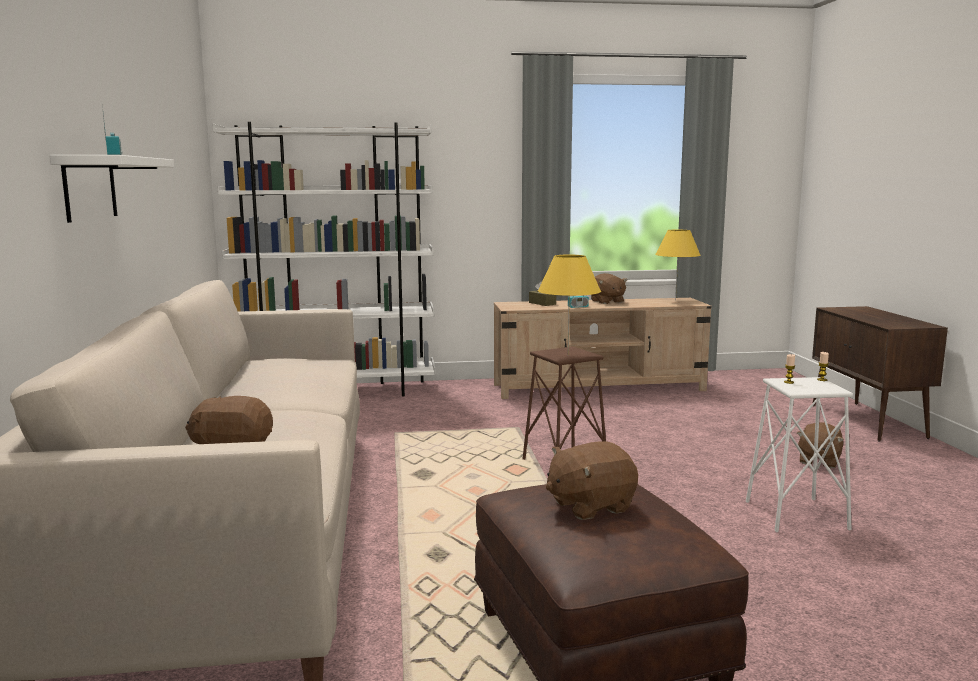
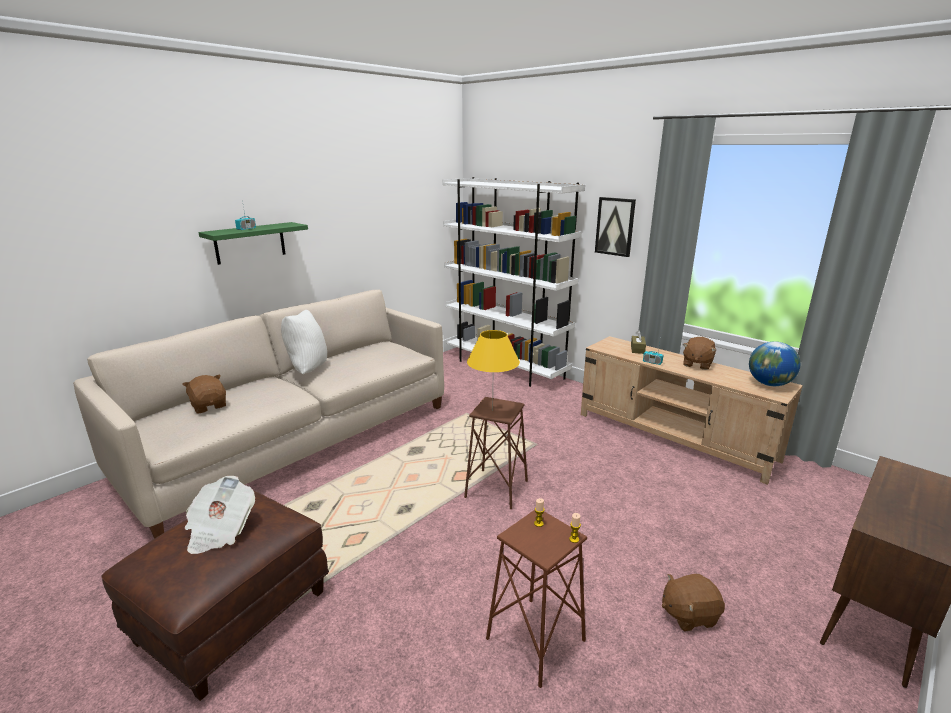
camera: 50 degrees right, 10 degrees up
(90, 188) = (250, 243): white shelf -> green shelf
(247, 394) = (307, 369): none -> white pillow
(469, 175) = (615, 226): none -> picture
(590, 506) = (220, 530): brown plush toy -> newspaper
(675, 300) = (769, 384): yellow table lamp -> globe
(796, 515) = (535, 640): white stool -> brown stool

